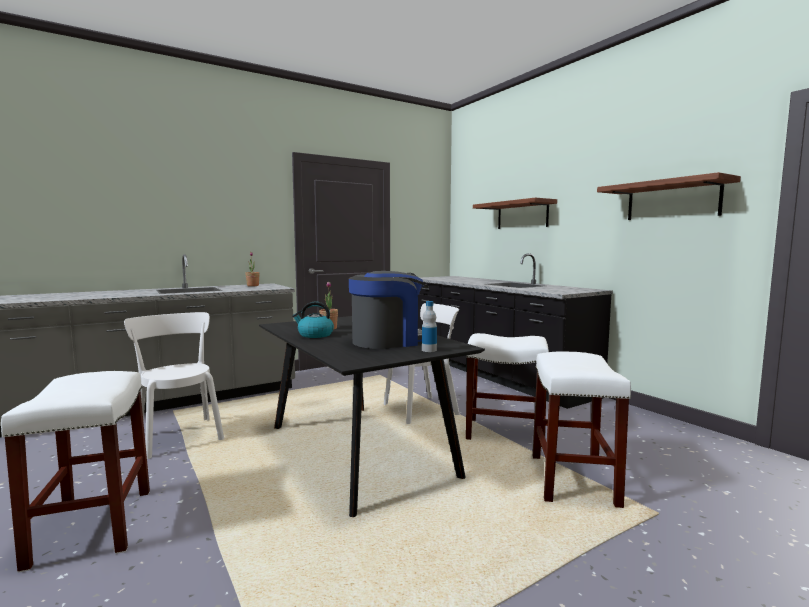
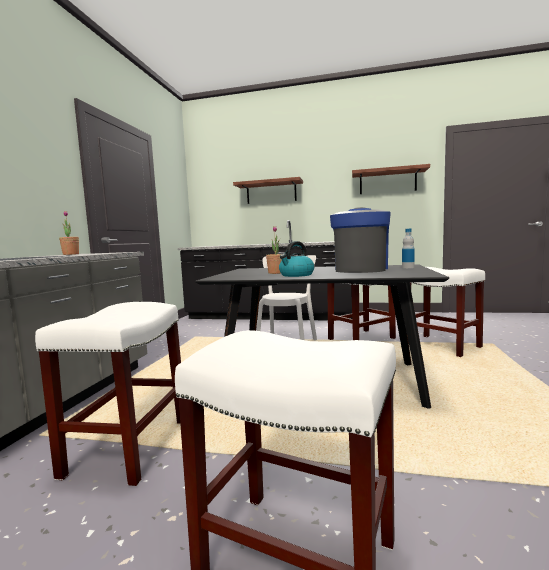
camera: 45 degrees left, 0 degrees up
(179, 435) = (129, 446): white chair -> white stool

